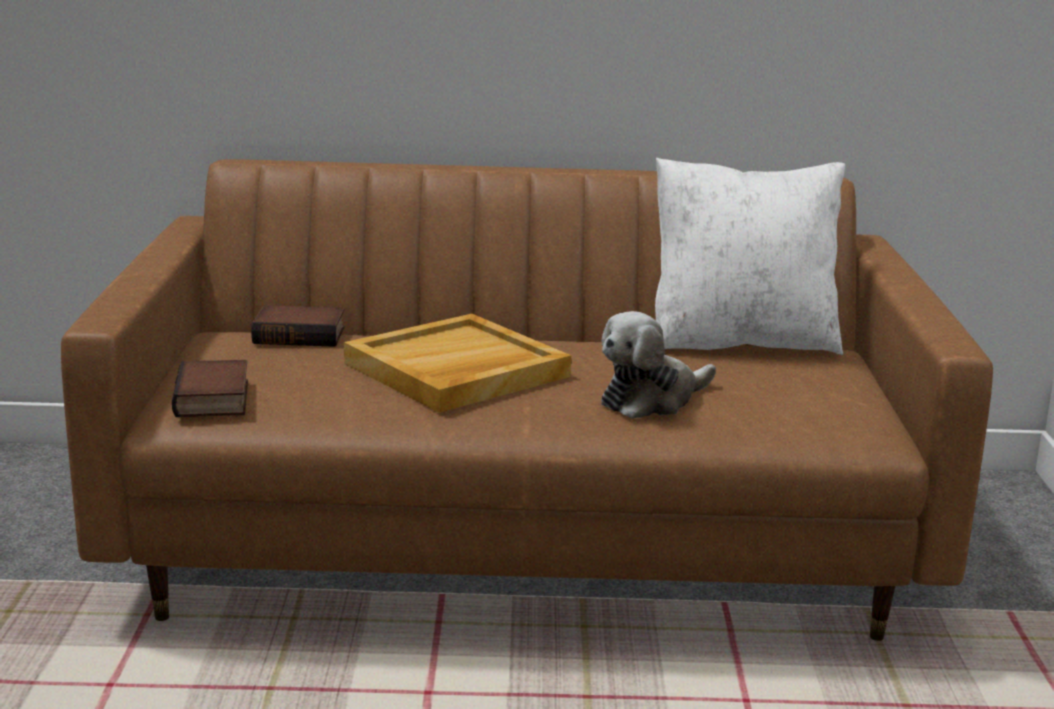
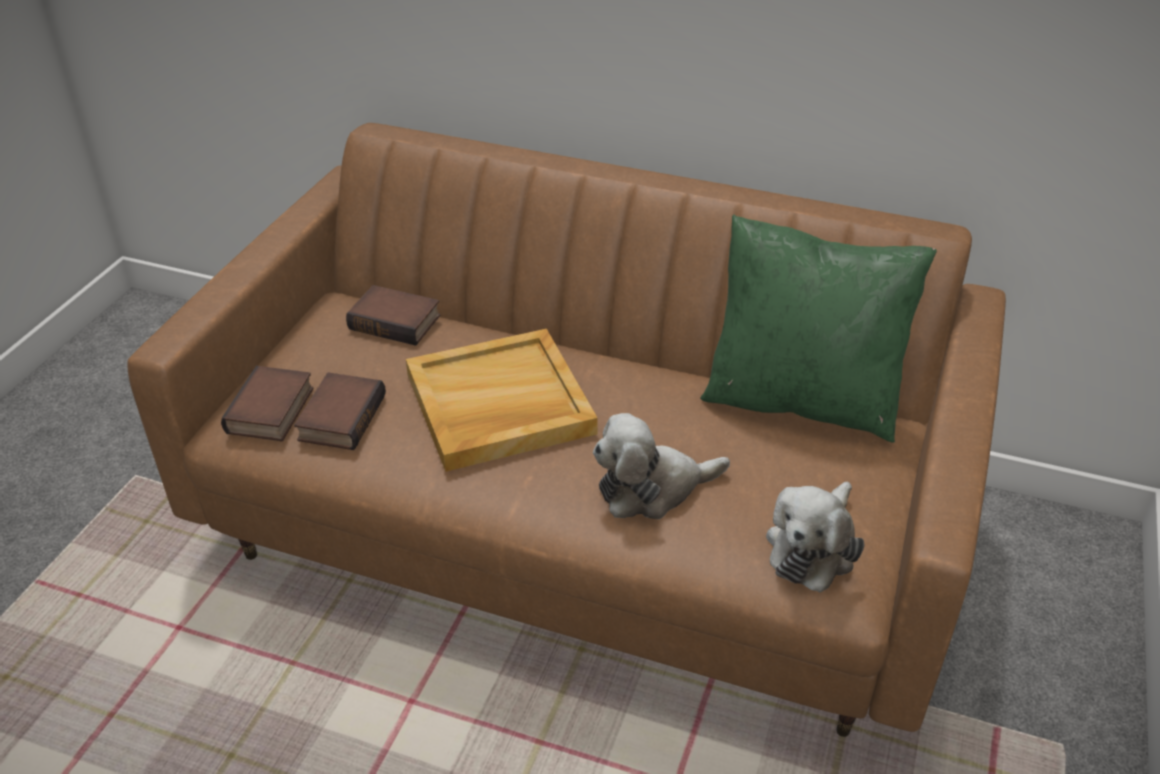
camera: 20 degrees right, 20 degrees up
(295, 394) = (340, 417): none -> book
(740, 342) = (801, 399): white pillow -> green pillow
(825, 415) = (813, 547): none -> plush toy

